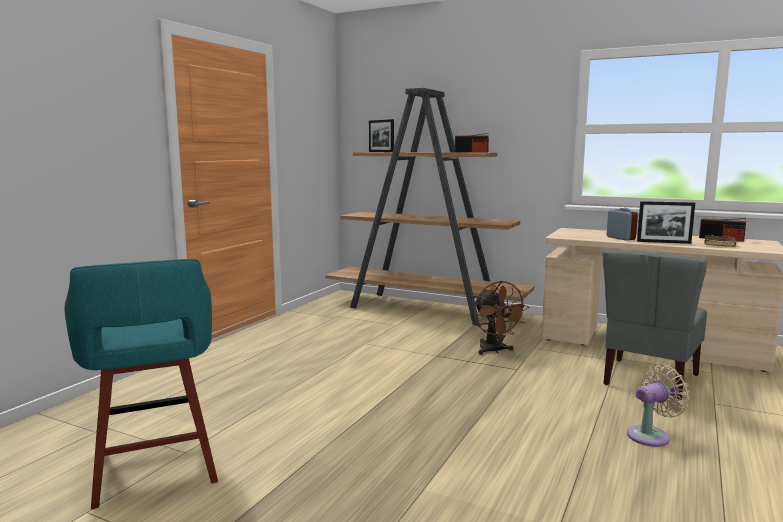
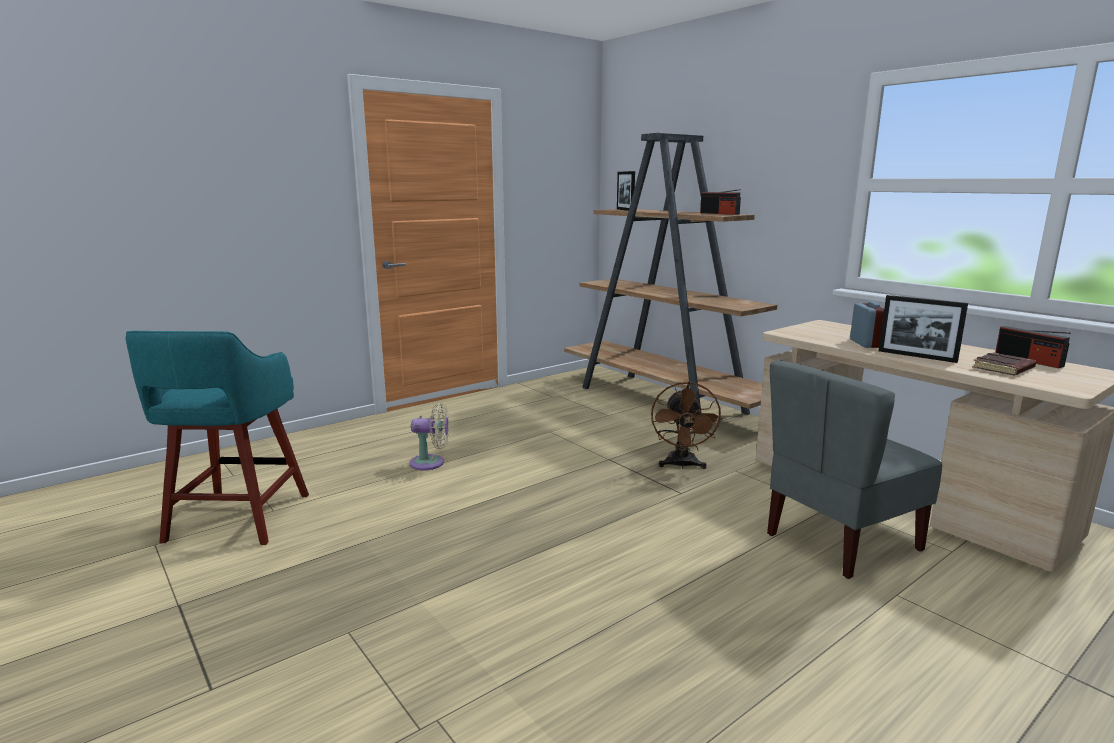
camera: 25 degrees right, 5 degrees up
(651, 435) = (746, 614): beige fan -> beige fan (431, 463)

